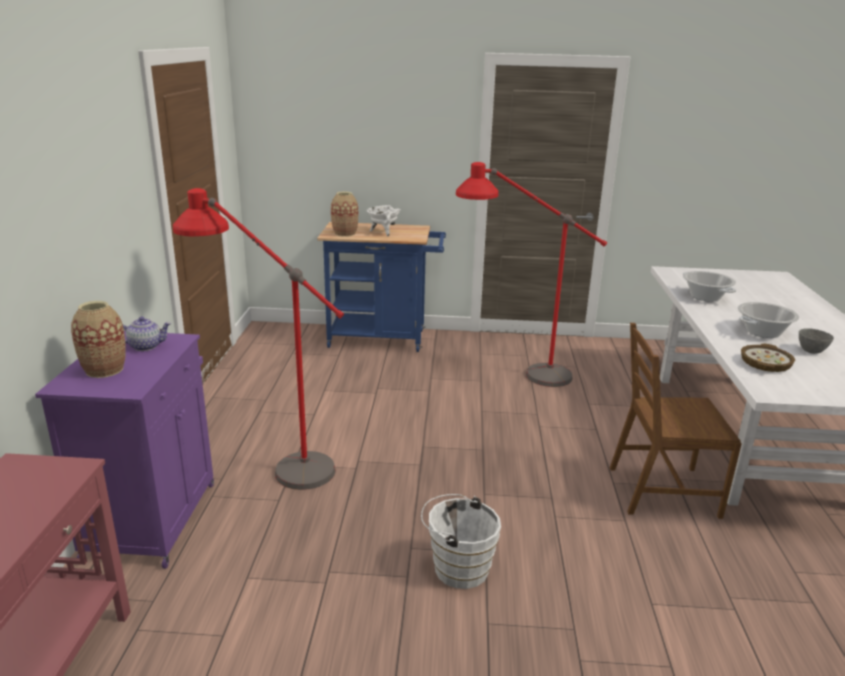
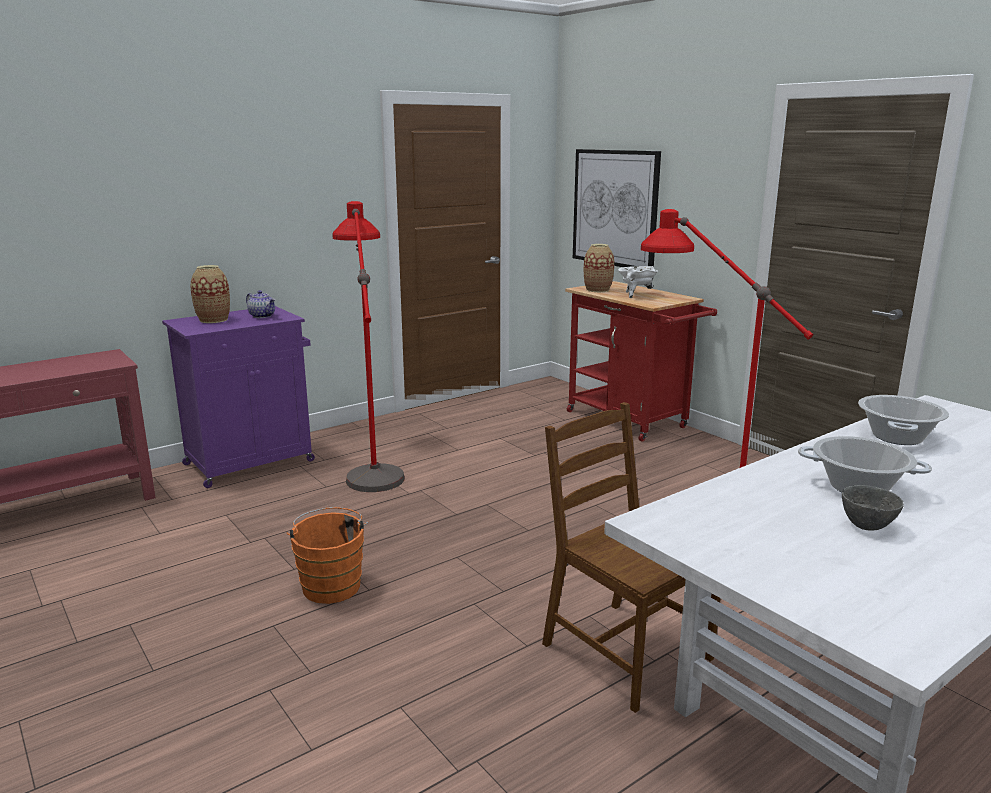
camera: 50 degrees right, 5 degrees down
(321, 156) = (615, 208): none -> picture
(383, 339) = (632, 421): blue cart -> red cart
(457, 567) = (331, 584): white bucket -> orange bucket
(764, 363) = (743, 505): bowl -> none

